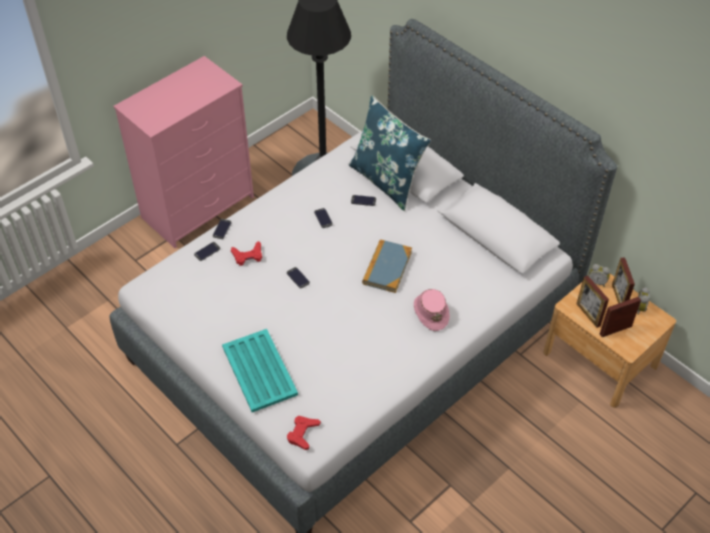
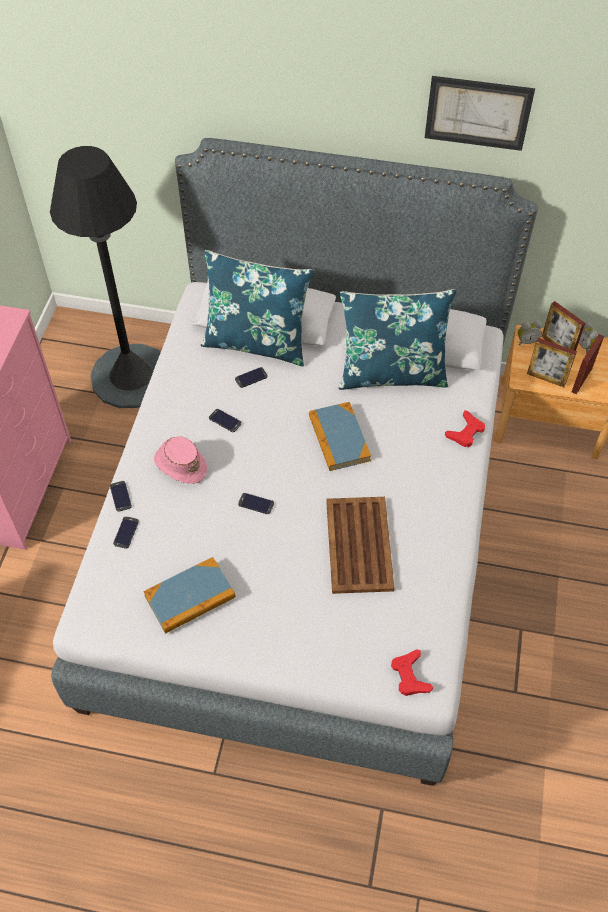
camera: 35 degrees left, 5 degrees up
(211, 308) = (190, 597): none -> book
(248, 256) = (178, 510): red game controller -> red game controller (465, 432)
(259, 371) = (305, 635): turquoise tray -> none
(340, 339) = (358, 546): none -> brown tray
(431, 312) = (423, 460): pink hat -> pink hat (180, 464)
(461, 246) = (391, 373): none -> blue pillow
(589, 74) = (478, 112): none -> picture

